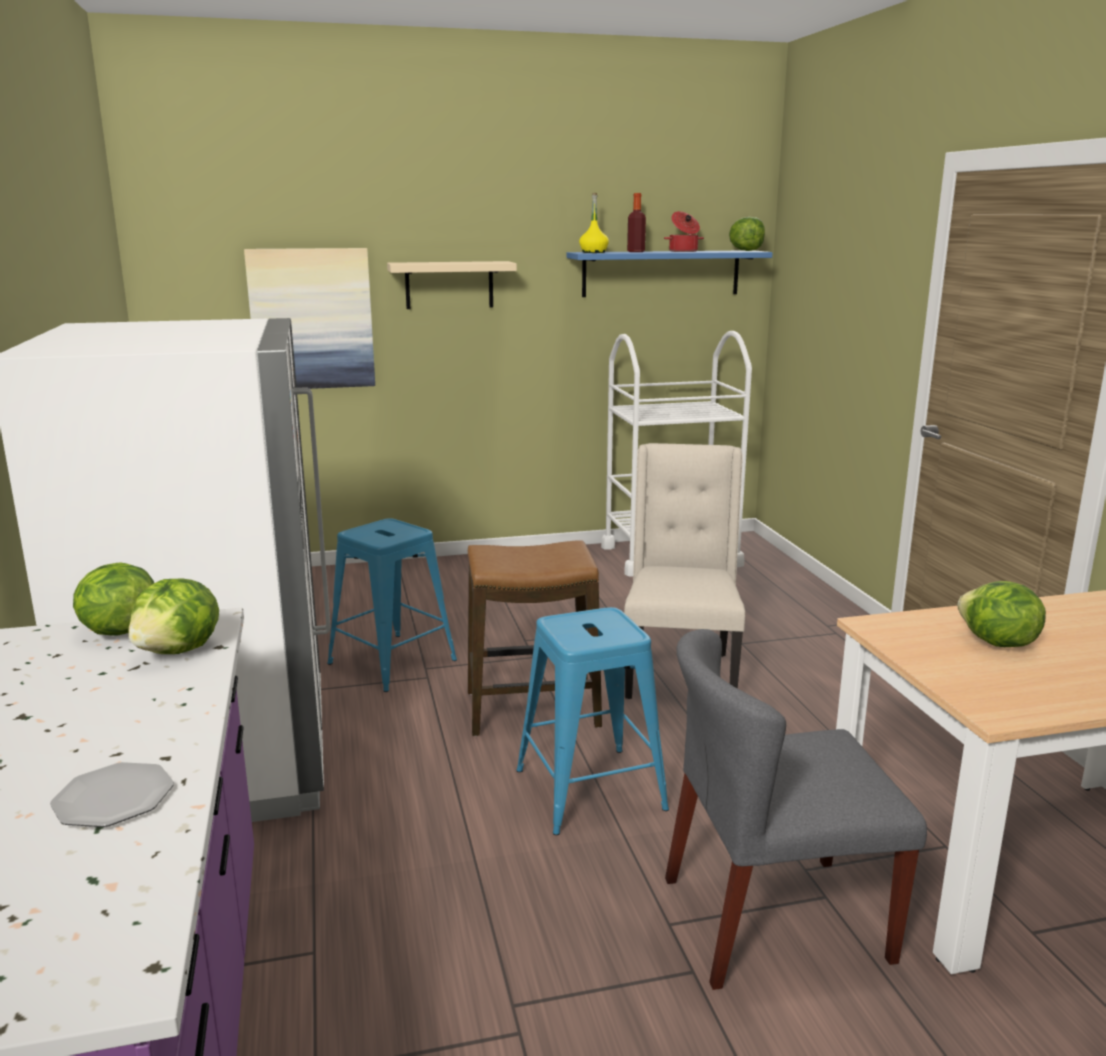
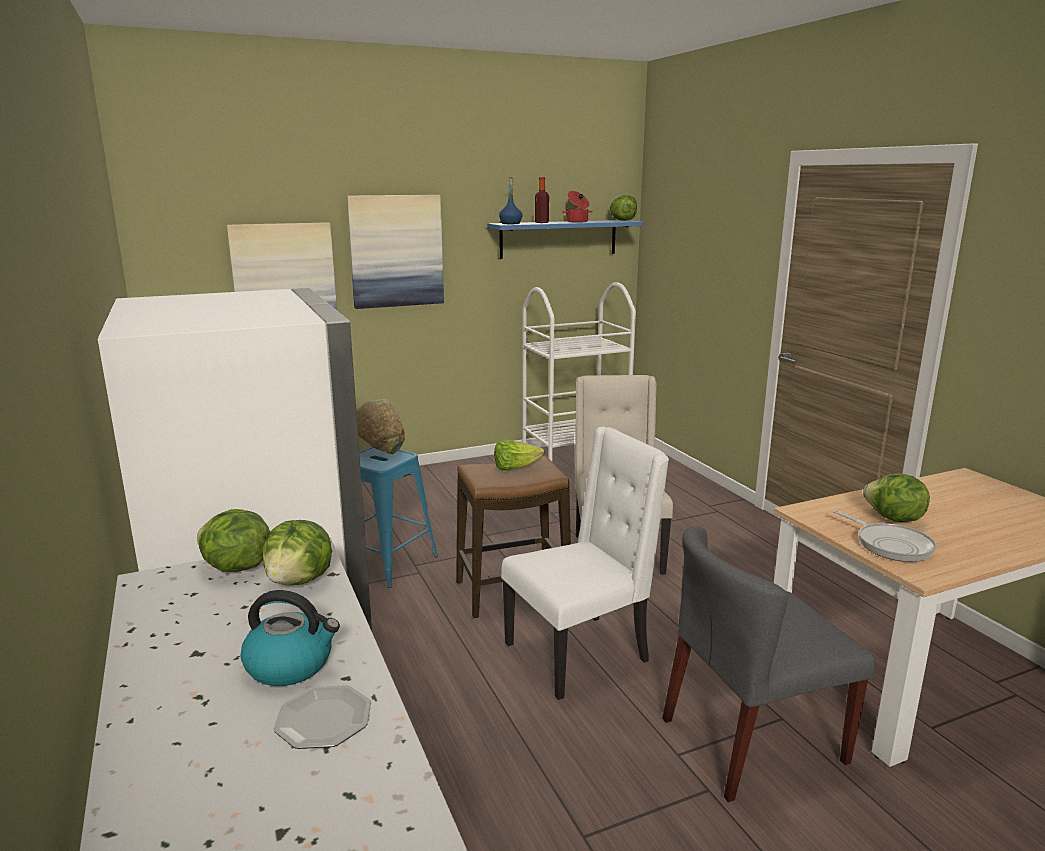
camera: 10 degrees left, 0 degrees up
(114, 738) = (291, 665): none -> kettle
(388, 525) = (379, 451): none -> green bowl
(449, 285) = (396, 251): beige shelf -> picture
(537, 553) = (515, 468): none -> lettuce
(589, 789) = (579, 653): blue stool -> white chair
(593, 252) = (510, 223): yellow bottle -> blue bottle
(973, 674) = (890, 545): none -> frying pan

